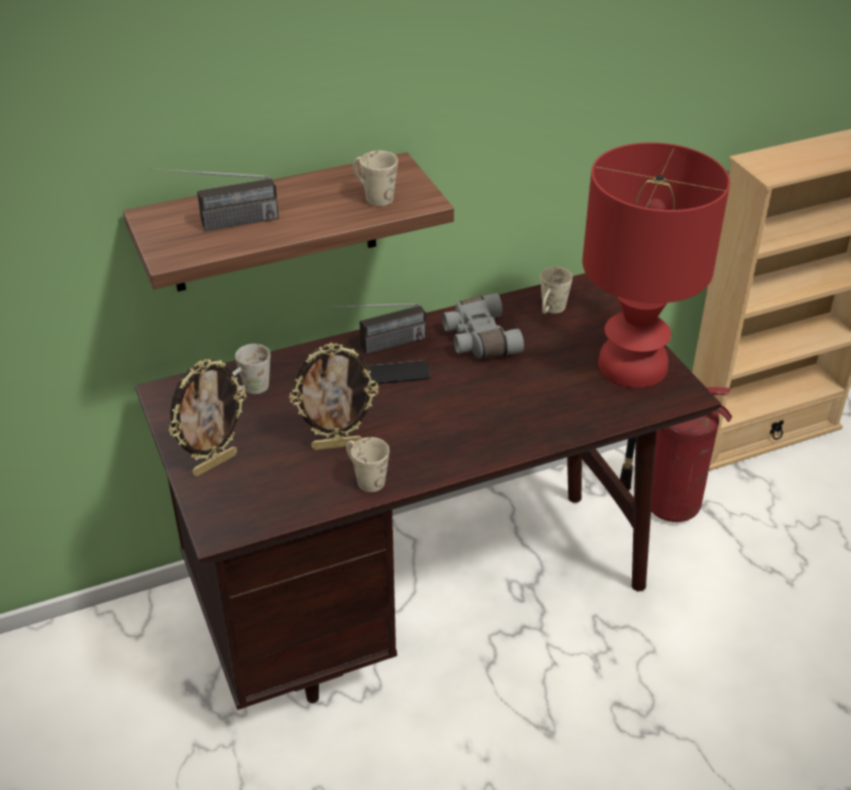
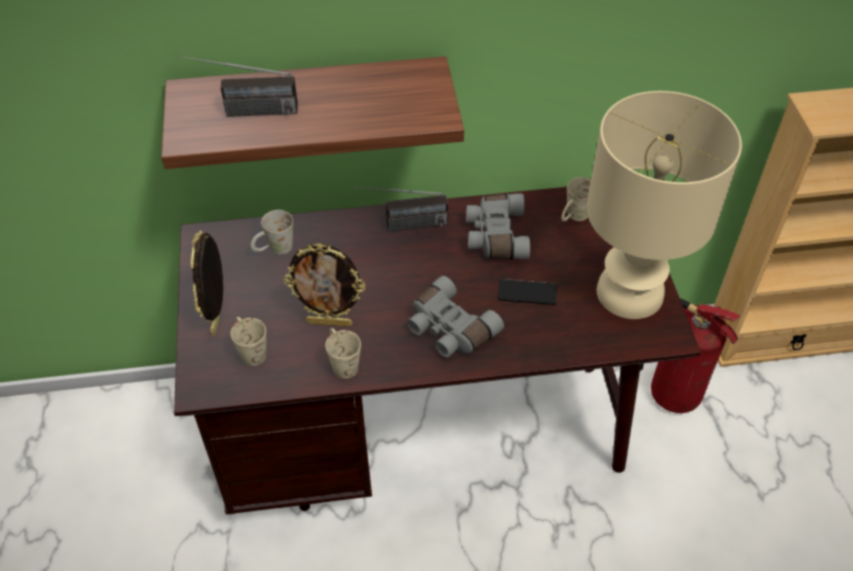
camera: 15 degrees right, 10 degrees up
(214, 463) = (219, 319): picture frame -> picture frame turned 120 degrees clockwise
(373, 196) = (393, 103): beige mug -> beige mug (250, 350)
(398, 373) = (410, 258): phone -> phone (527, 293)
(465, 429) = (449, 329): none -> grey binoculars
(632, 364) = (630, 291): red table lamp -> beige table lamp

